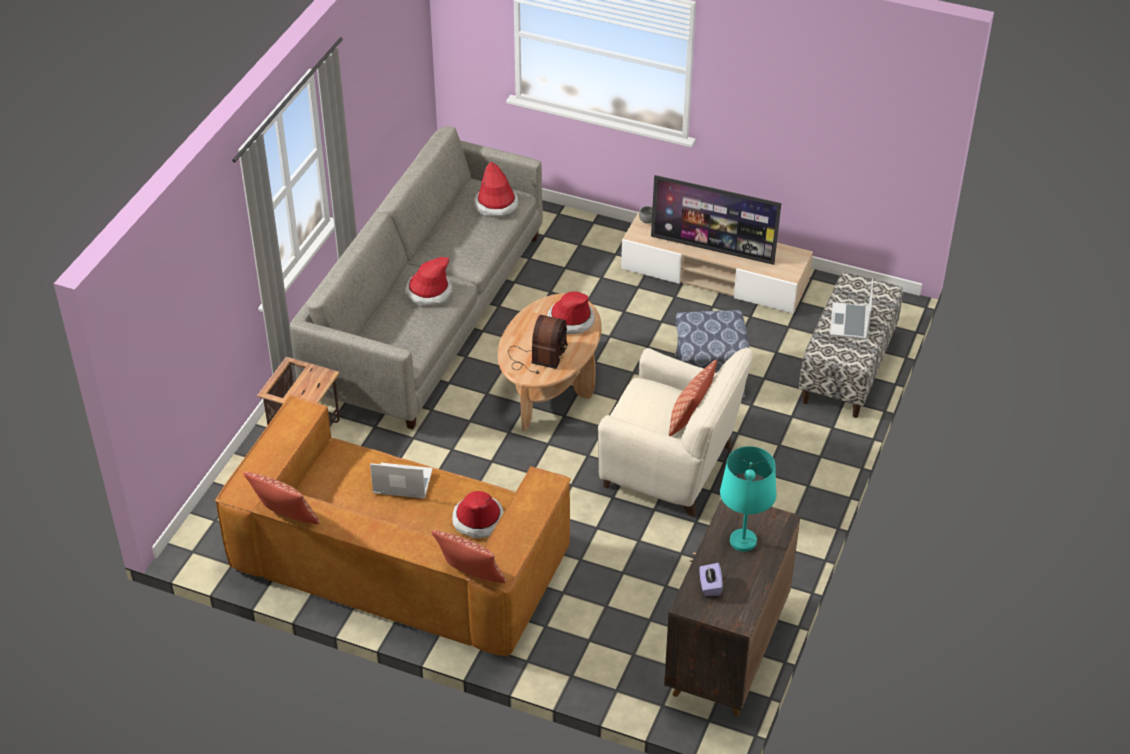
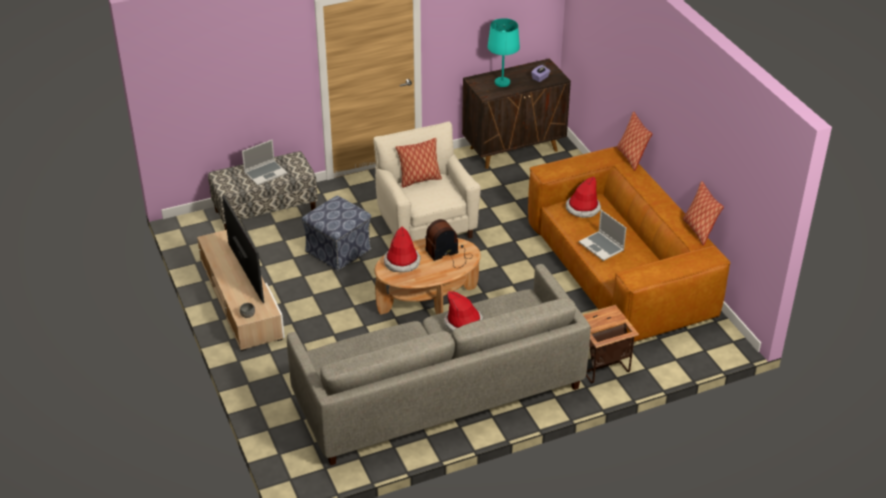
camera: 135 degrees left, 5 degrees down
(496, 205) = (340, 354): hat -> none

